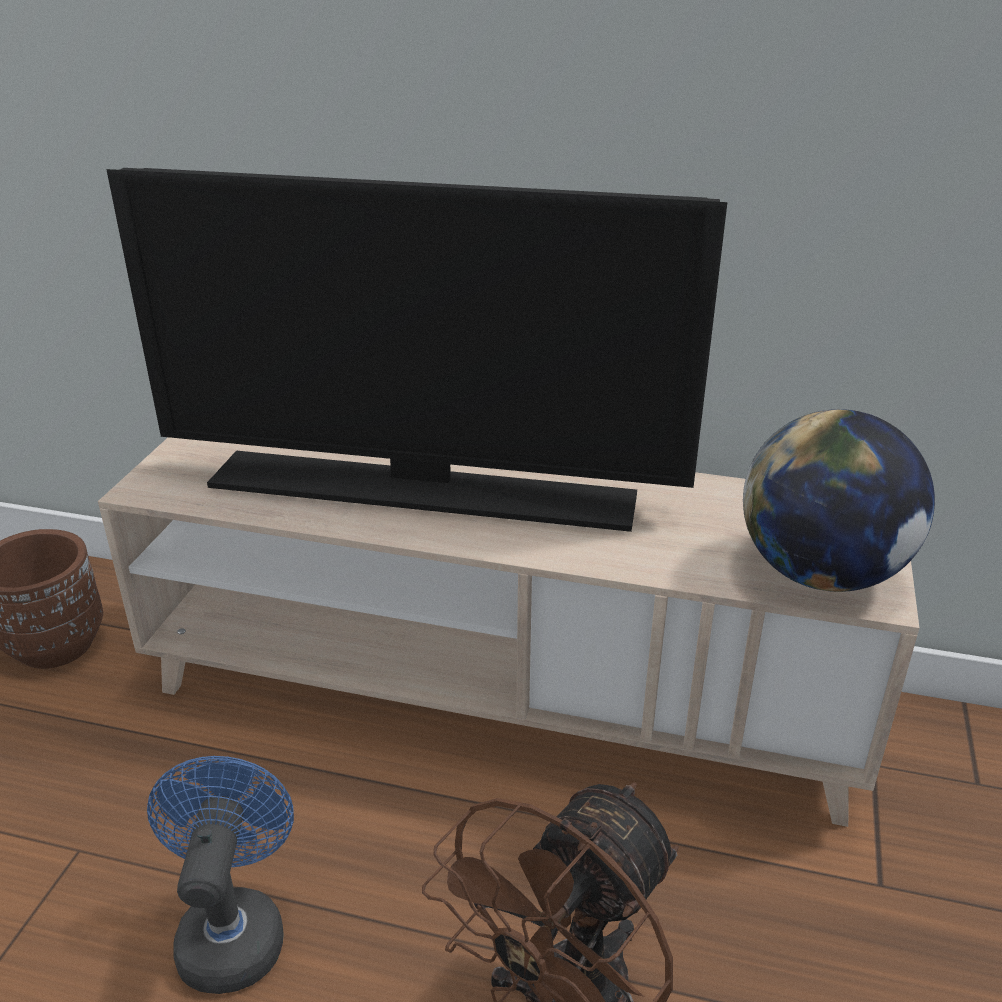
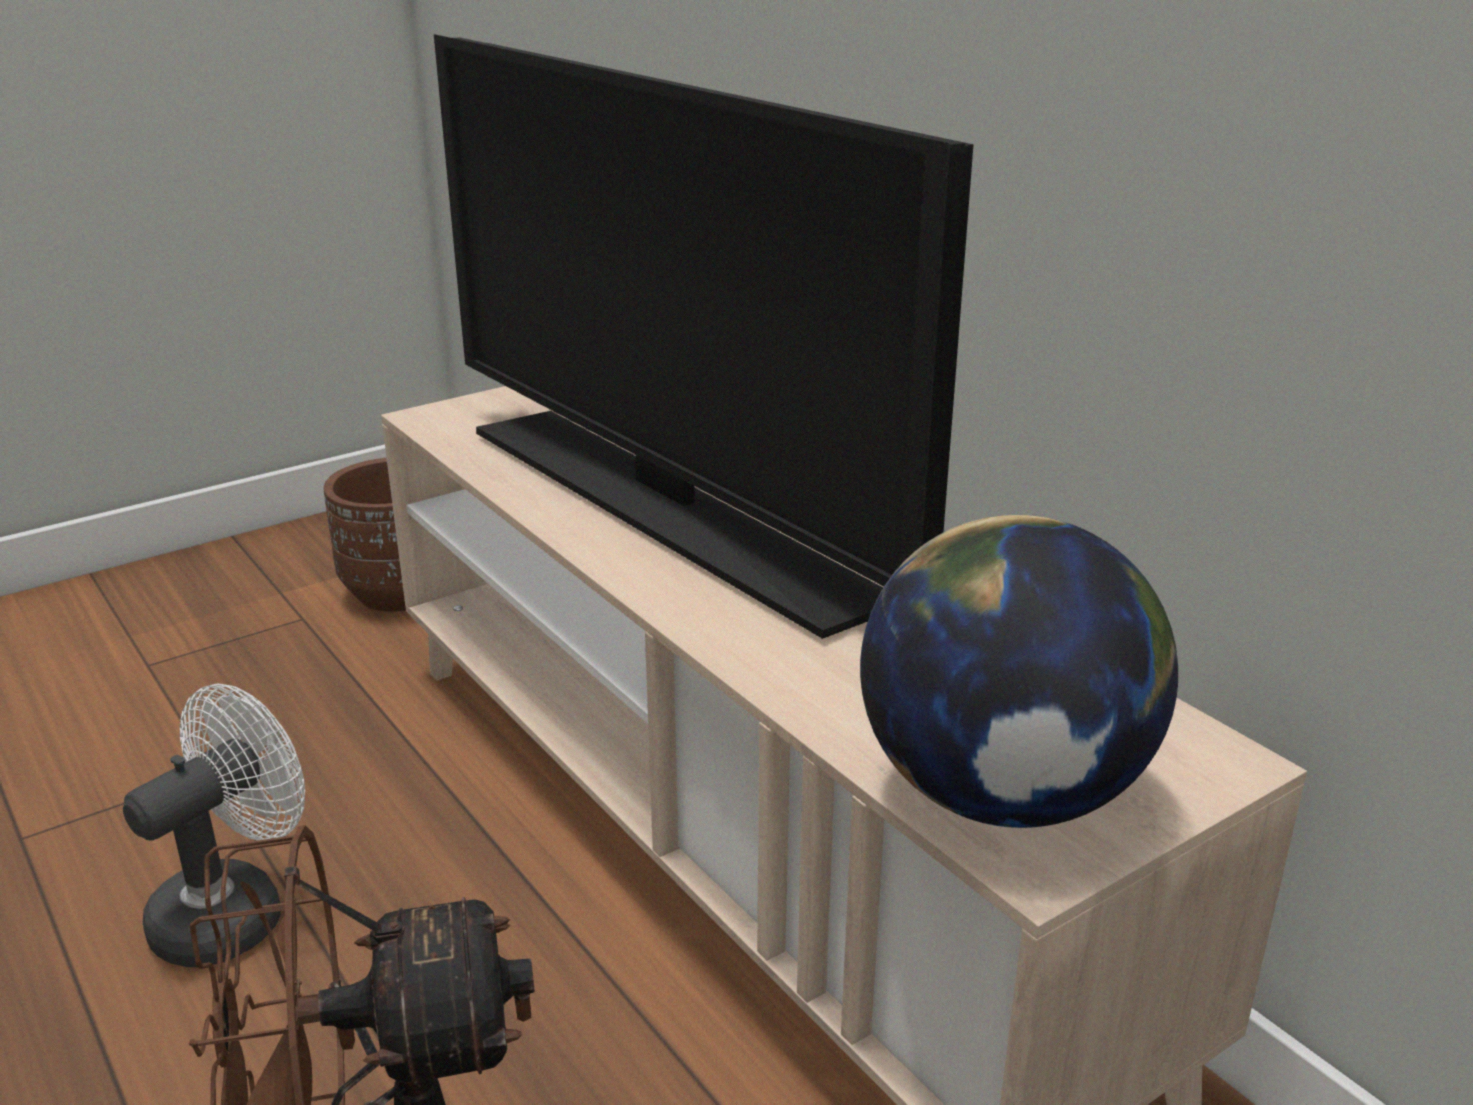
camera: 40 degrees right, 5 degrees down
(233, 929) = (235, 911): blue fan -> white fan

